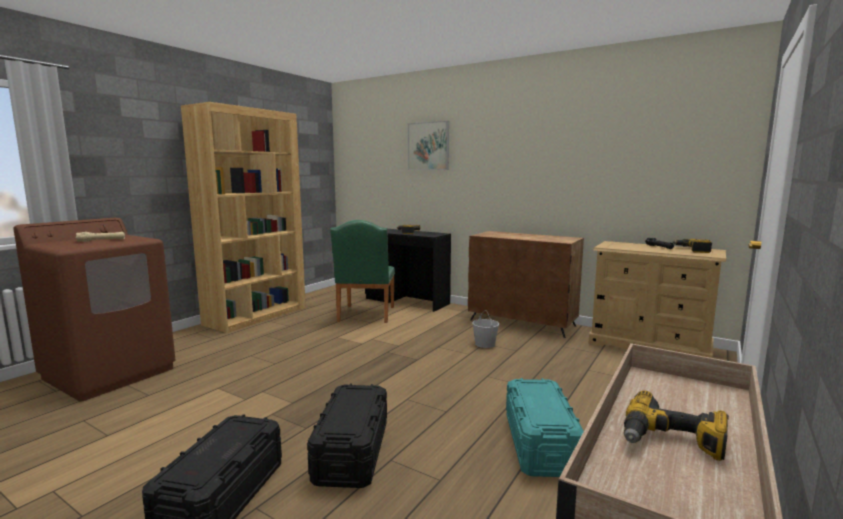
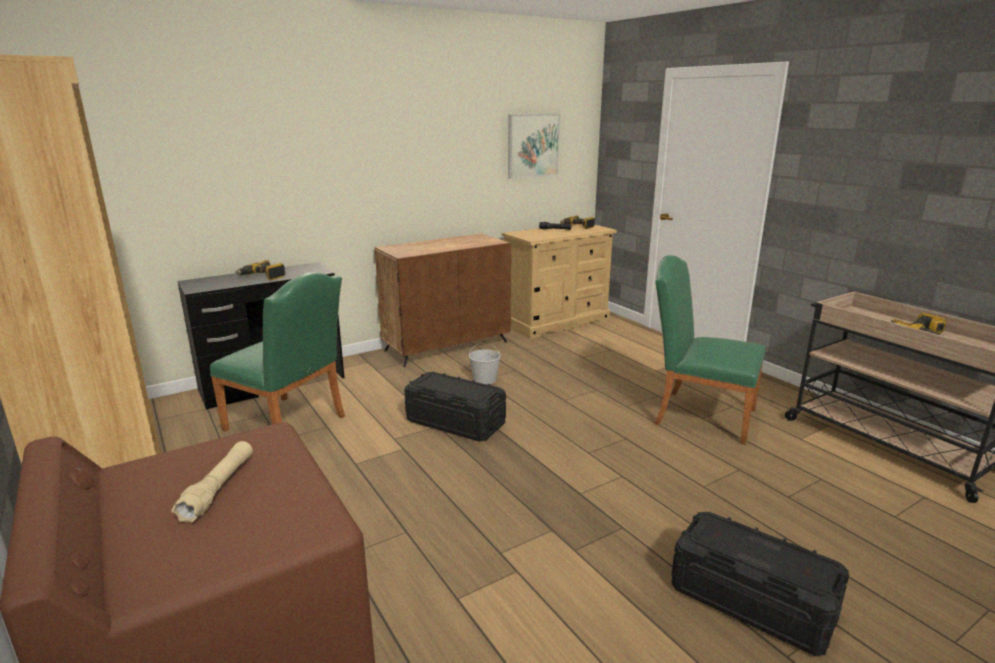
camera: 65 degrees left, 10 degrees up
(352, 452) = (683, 505): black storage box -> black storage box (455, 422)
(428, 146) = (255, 128): picture -> picture (533, 145)
(540, 444) = (697, 414): turquoise storage box -> green chair

